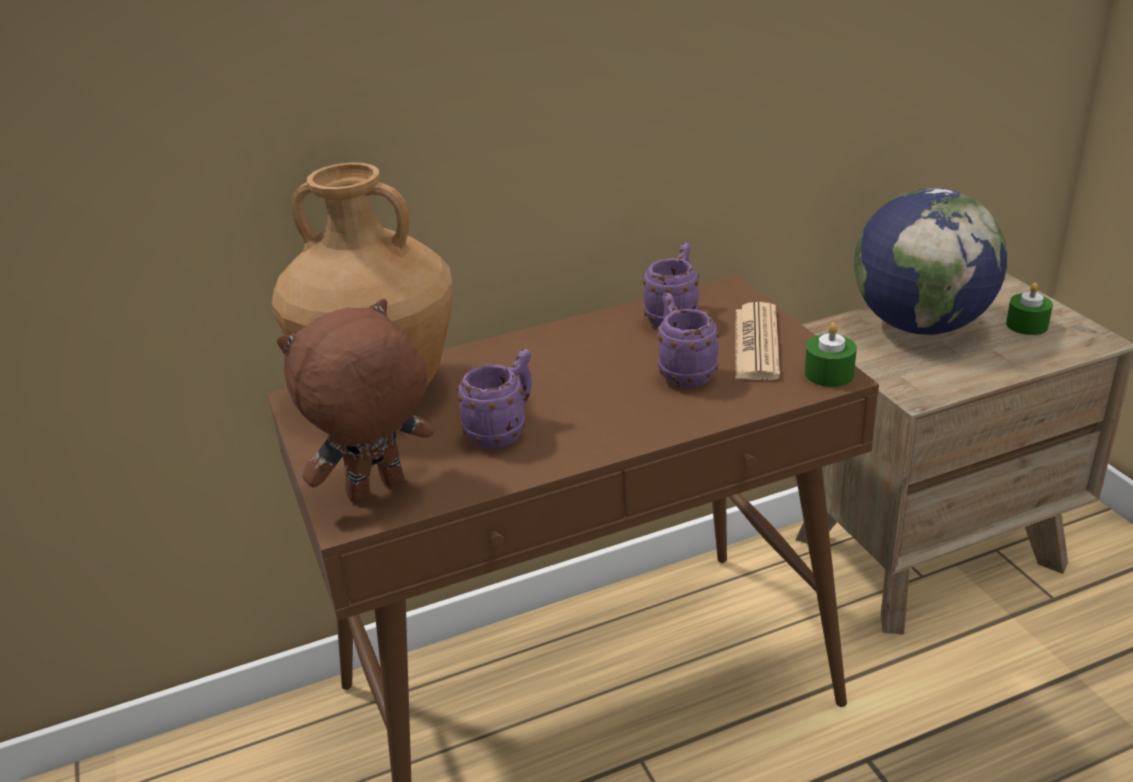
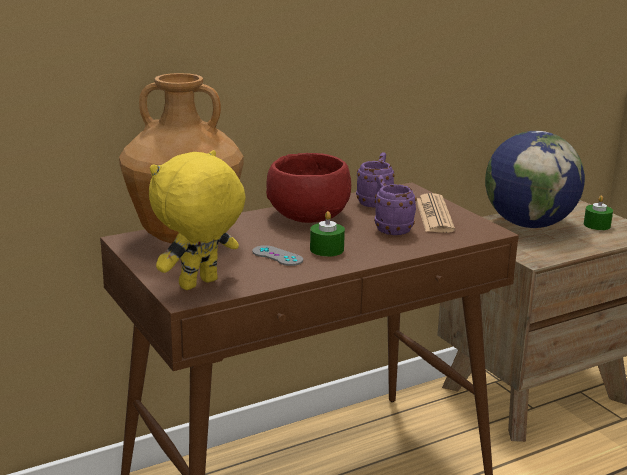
camera: 10 degrees left, 10 degrees down
(377, 491) = (199, 285): brown plush toy -> yellow plush toy
(503, 431) = (277, 256): purple mug -> grey game controller
(566, 348) = (307, 216): none -> red bowl
(829, 374) = (485, 230): green candle -> green candle (327, 249)

